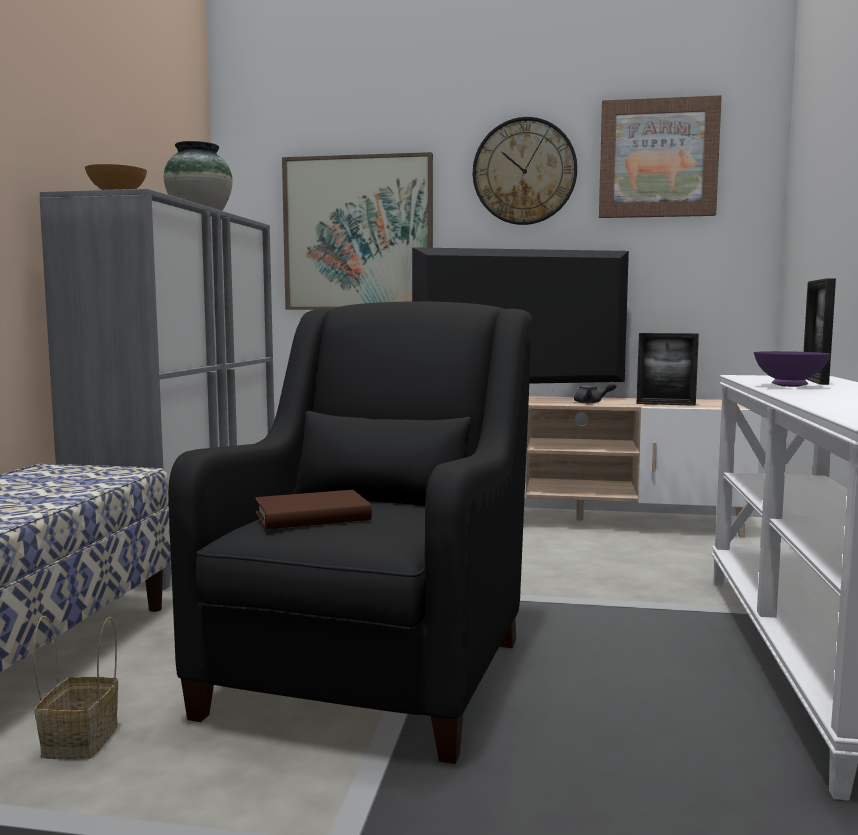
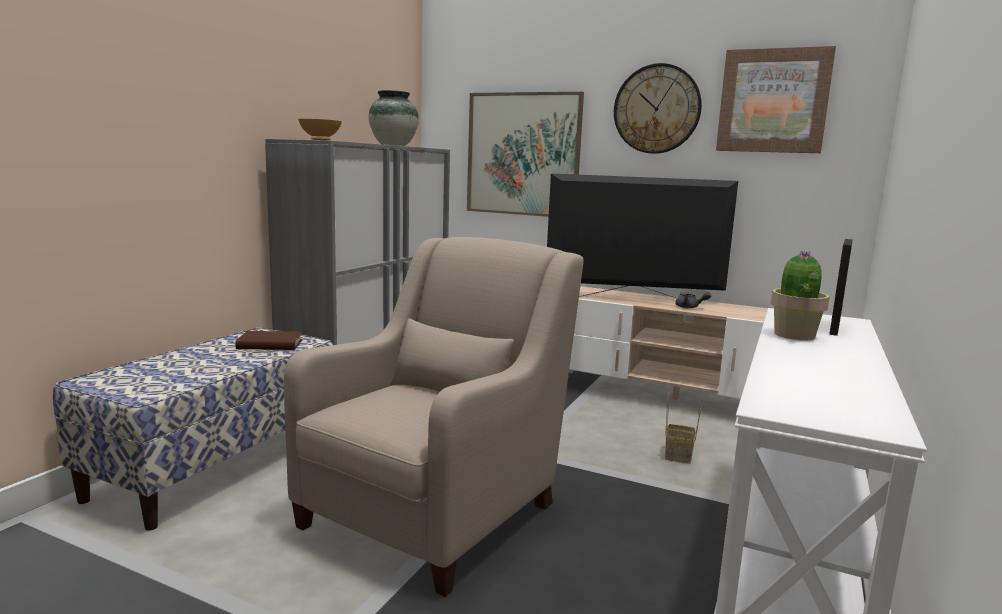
camera: 15 degrees right, 5 degrees up
(81, 742) = (226, 531): basket -> basket (679, 455)
(312, 517) = (381, 404): brown book -> brown book (270, 344)
(374, 669) = (437, 510): black armchair -> beige armchair
(665, 404) = (752, 315): picture frame -> none
(788, 386) = (794, 335): purple bowl -> potted plant

